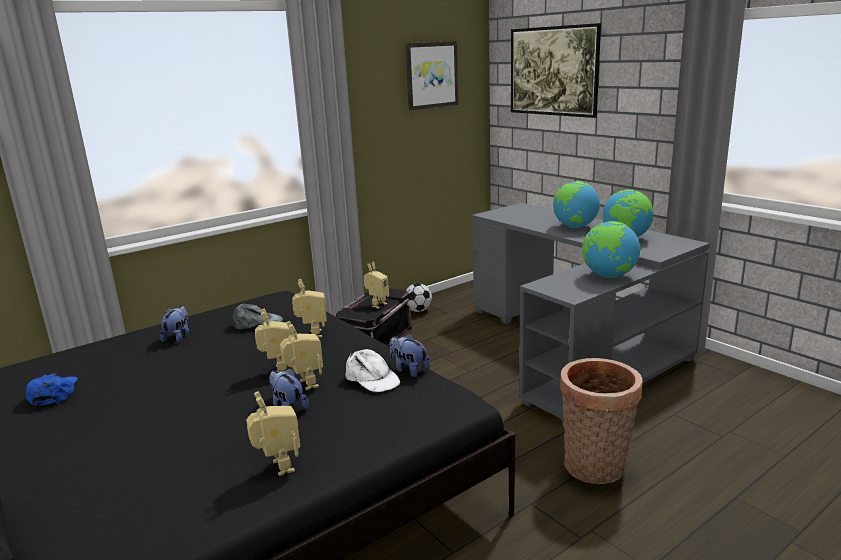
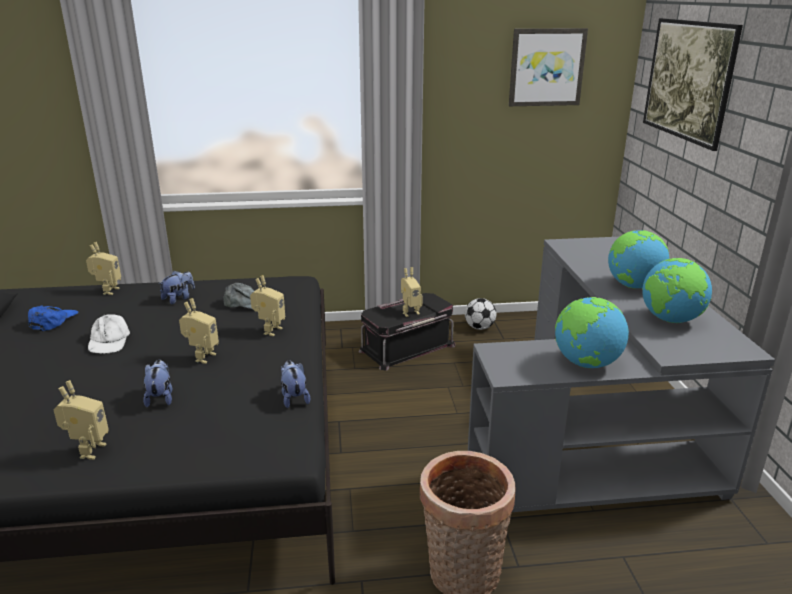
camera: 30 degrees right, 5 degrees up
(305, 385) = (198, 380): toy robot -> toy robot (108, 291)
(371, 379) = (249, 396): white cap -> white cap (109, 341)

